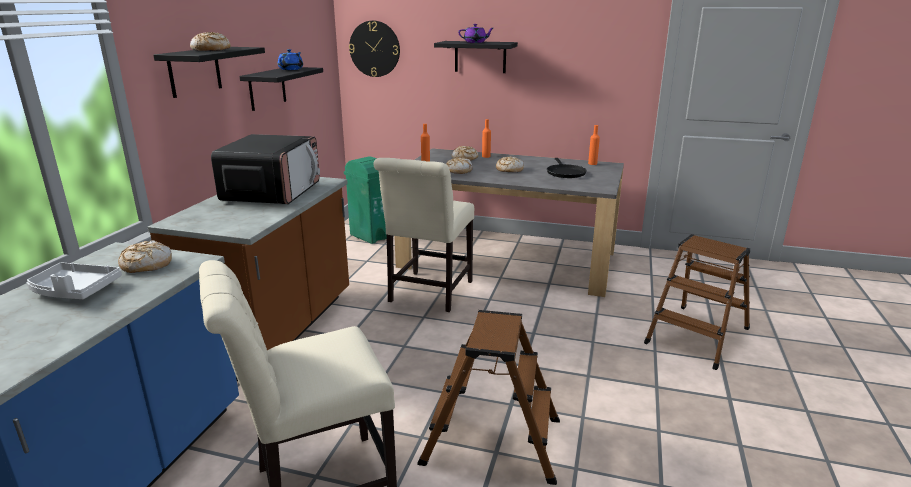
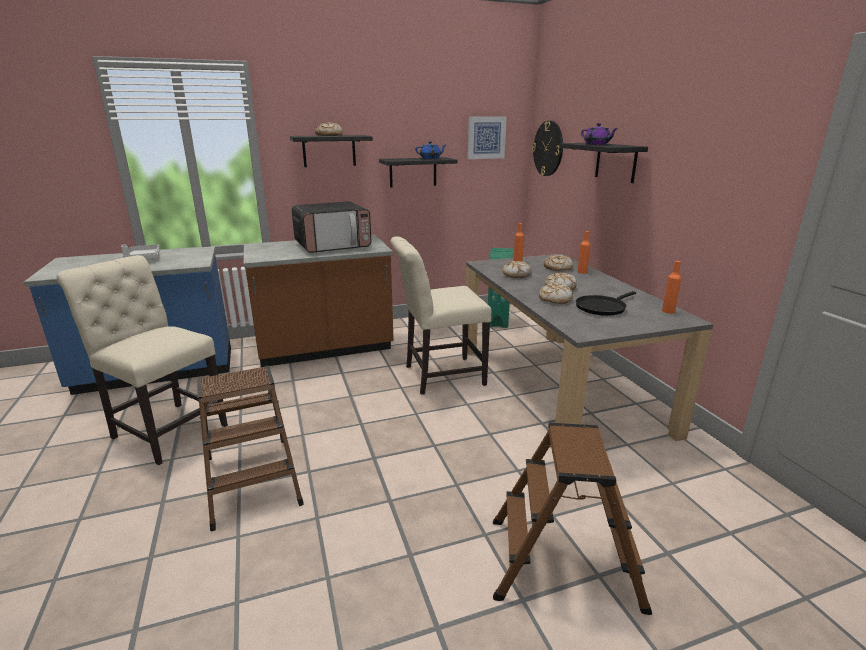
camera: 55 degrees right, 0 degrees up
(146, 265) = (184, 258): bread -> bread (554, 299)
(311, 41) = (486, 137): none -> picture

